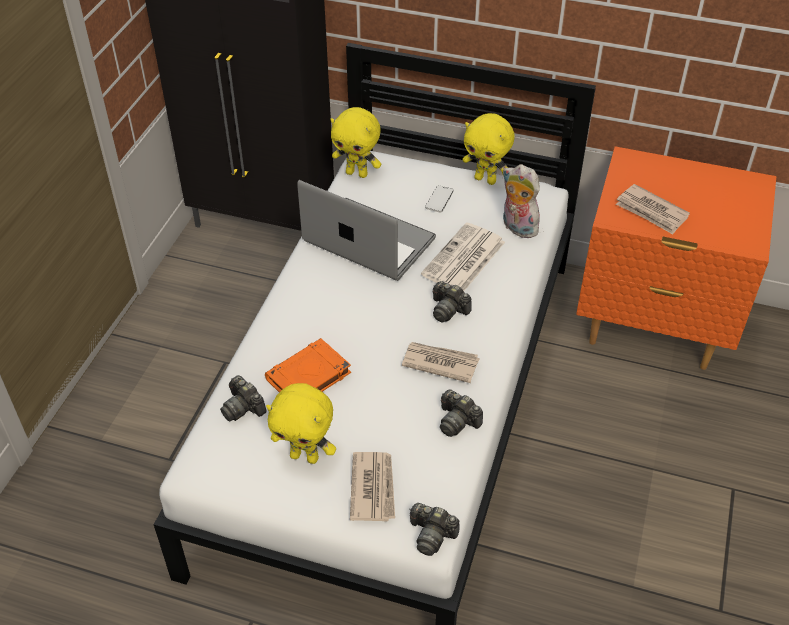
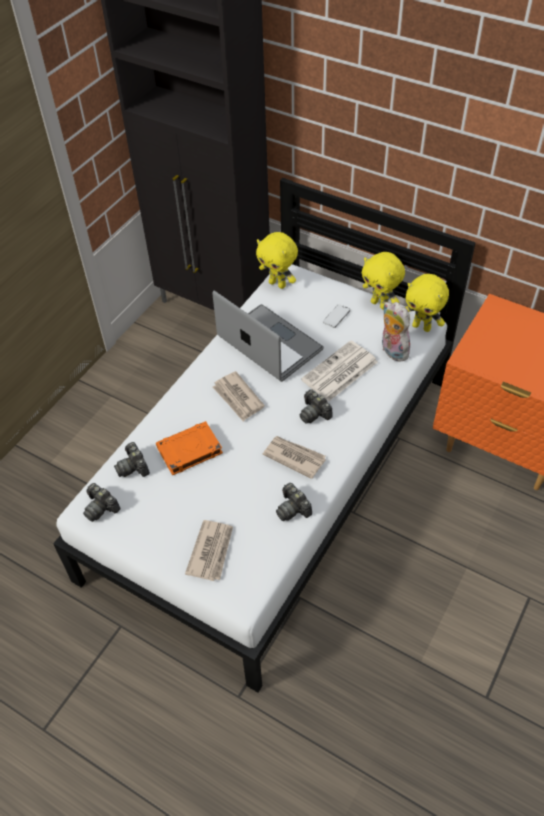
camera: 15 degrees right, 5 degrees up
(305, 456) = (168, 515): yellow plush toy -> yellow plush toy (422, 327)
(431, 535) = (244, 599): camera -> camera (101, 507)
(651, 212) = (500, 358): newspaper -> newspaper (238, 398)

